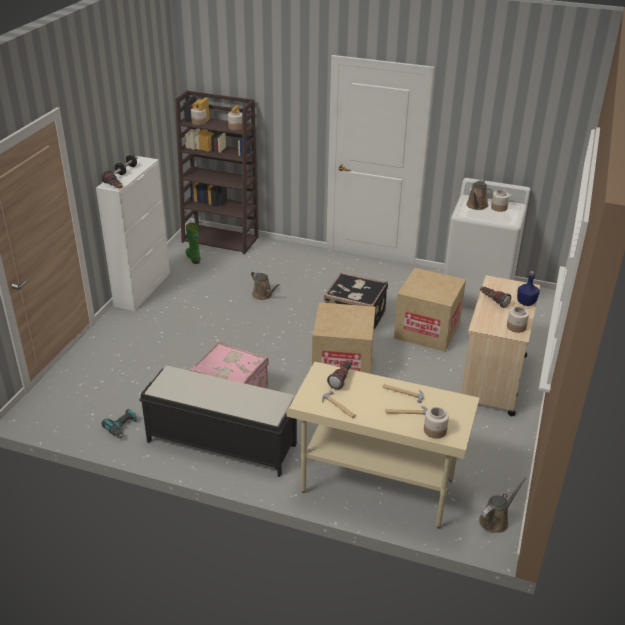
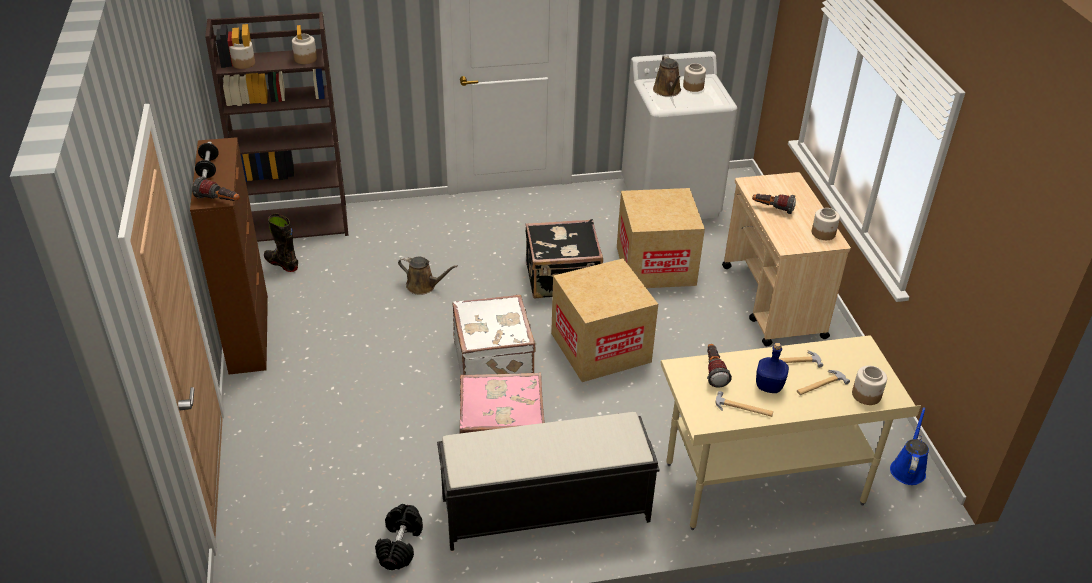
camera: 30 degrees left, 5 degrees up
(122, 427) = (400, 545): power drill -> black dumbbell
(143, 289) = (249, 333): white cabinet -> brown cabinet
(193, 258) = (282, 264): green boot -> black boot
(267, 351) = (495, 361): none -> white suitcase
(496, 520) = (908, 468): brown watering can -> blue watering can
(526, 302) = (806, 199): blue bottle -> blue bottle (769, 386)

